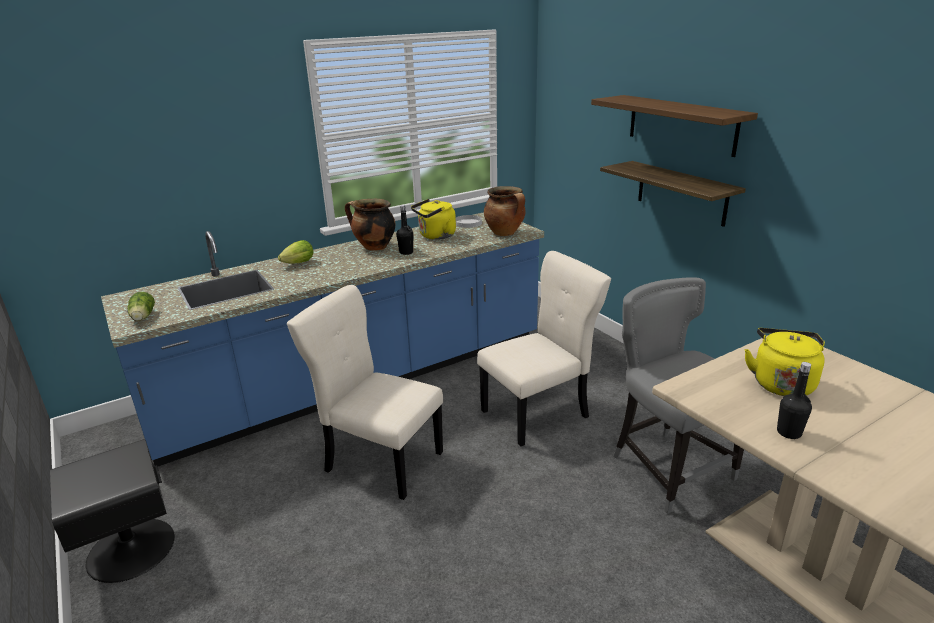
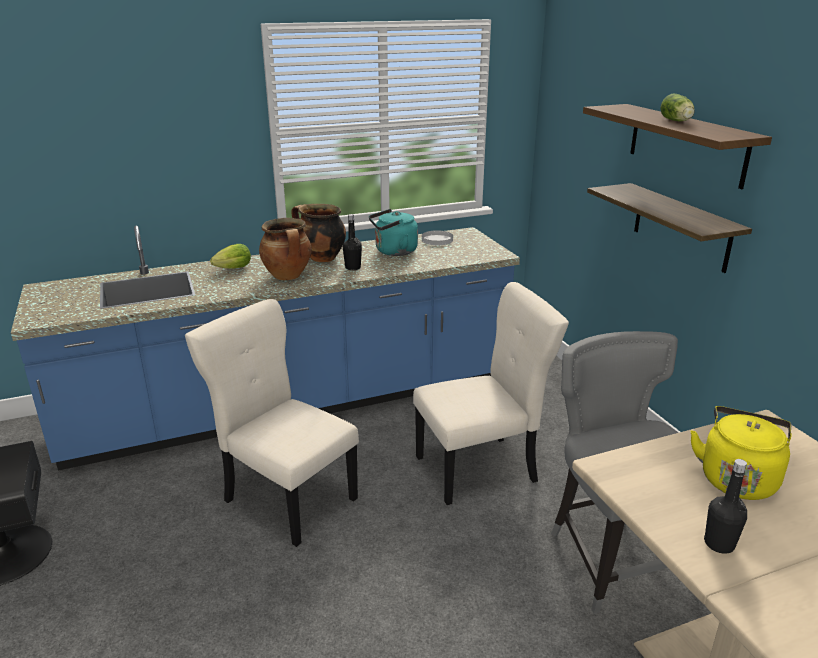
camera: 10 degrees right, 0 degrees up
(142, 317) = (51, 312): lettuce -> lettuce (677, 121)
(435, 236) = (393, 252): yellow kettle -> turquoise kettle
(505, 233) = (474, 256): cooking pot -> cooking pot (288, 276)

